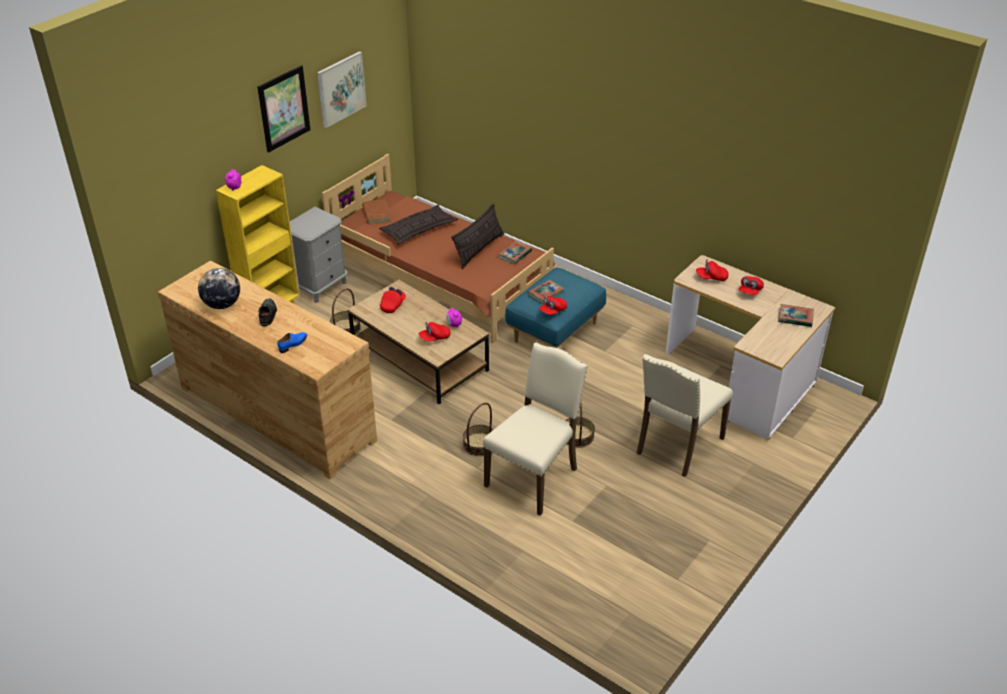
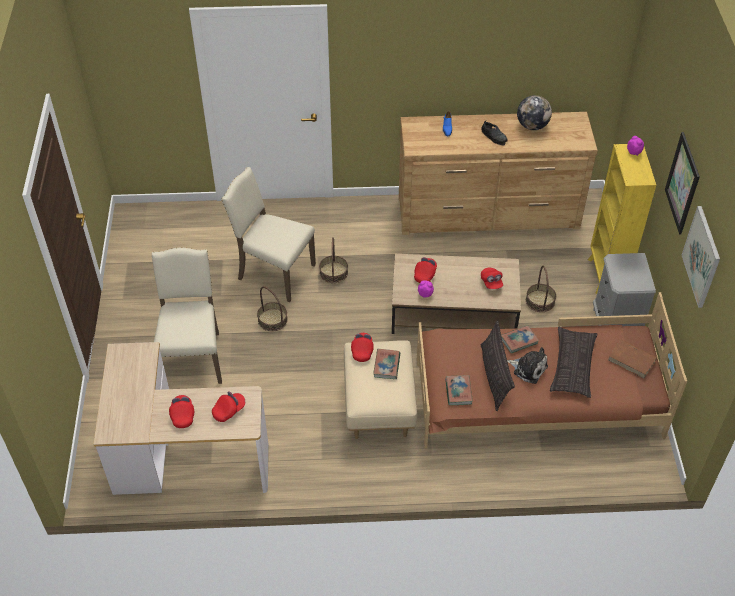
camera: 140 degrees right, 10 degrees up
(450, 242) = (528, 368): none -> plush toy
(534, 477) = (274, 272): beige chair -> beige chair turned 120 degrees clockwise
(555, 332) = (379, 405): blue ottoman -> beige ottoman
(795, 318) = (123, 406): book -> book (519, 340)

